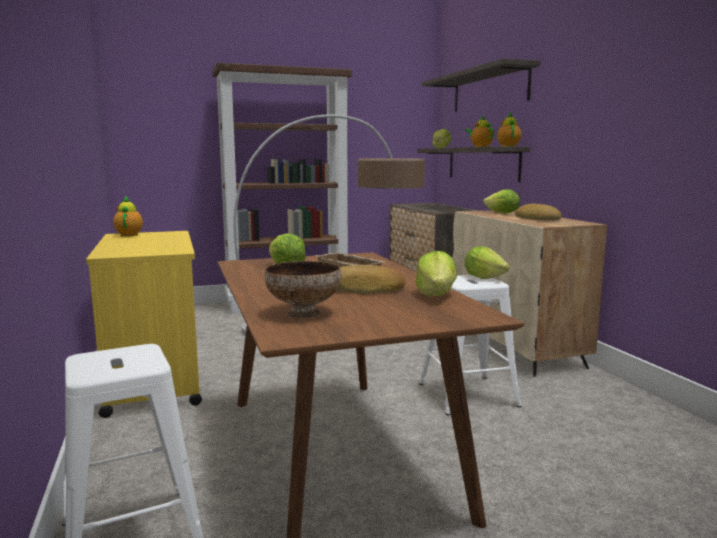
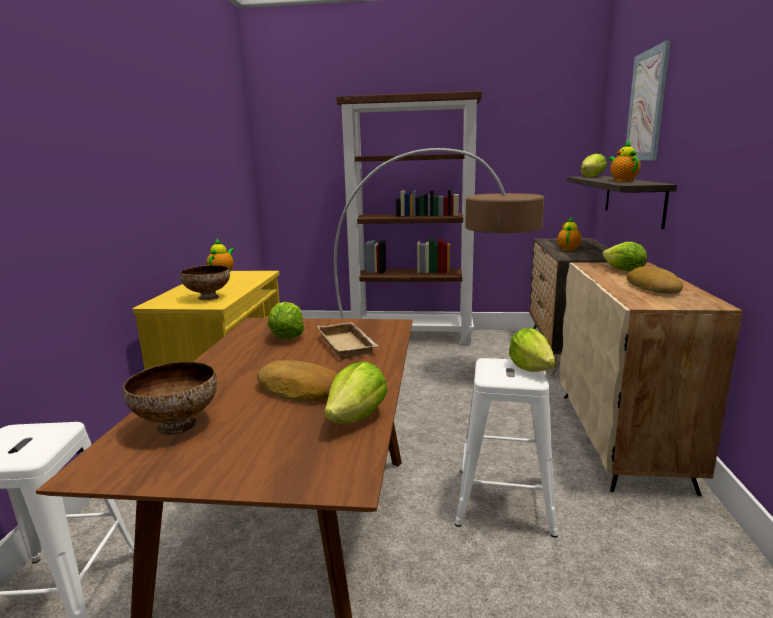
camera: 25 degrees right, 5 degrees up
(157, 248) = (208, 297): none -> bowl
(489, 90) = (646, 106): shelf -> picture
(508, 146) = (648, 183): teapot -> teapot (568, 249)

